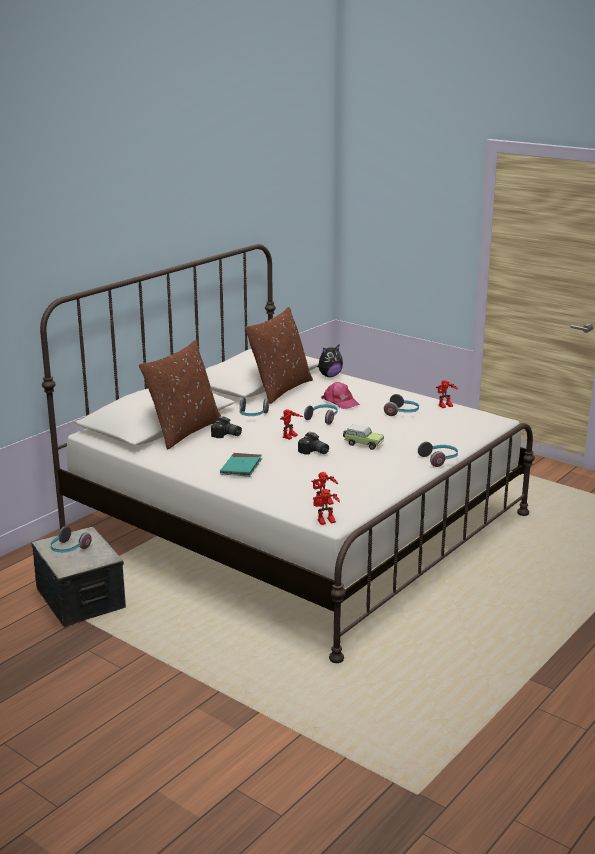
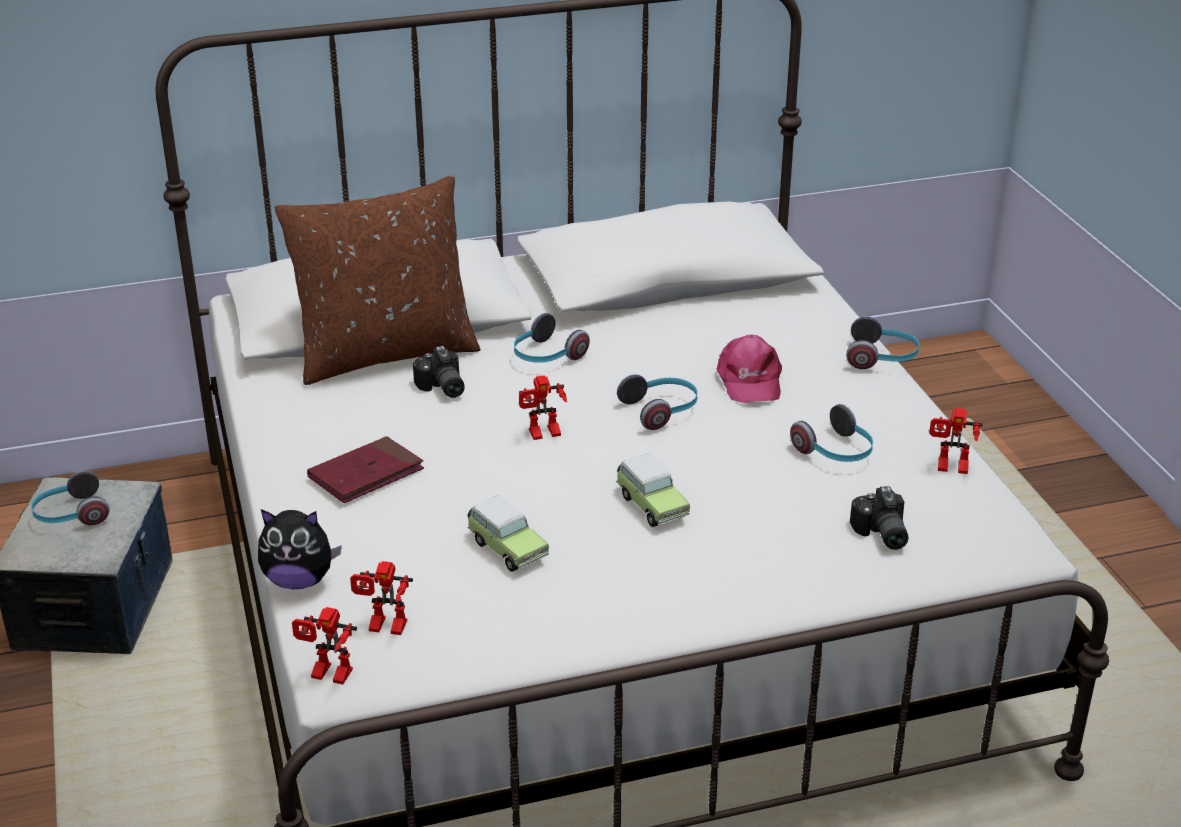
camera: 35 degrees right, 10 degrees up
(241, 467) = (366, 474): turquoise book -> red book
(280, 389) = (675, 310): brown pillow -> none
(313, 452) = (535, 488): camera -> camera (880, 534)
(329, 376) = (812, 307): plush toy -> plush toy (299, 580)
(331, 470) = (506, 548): none -> toy car
(439, 460) = (750, 610): headphones -> headphones (882, 358)

